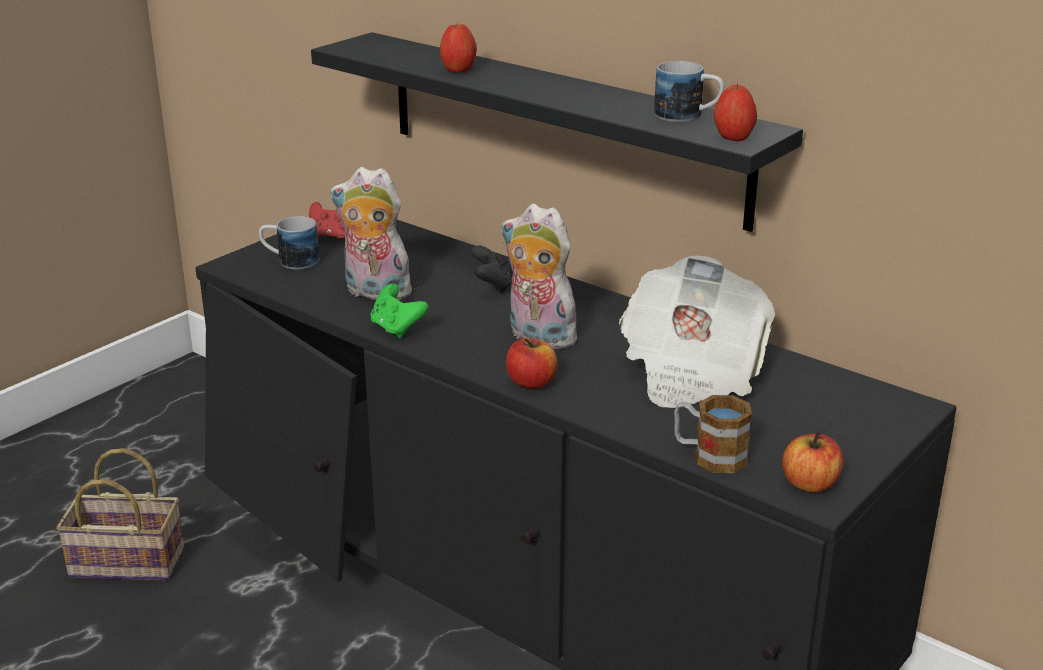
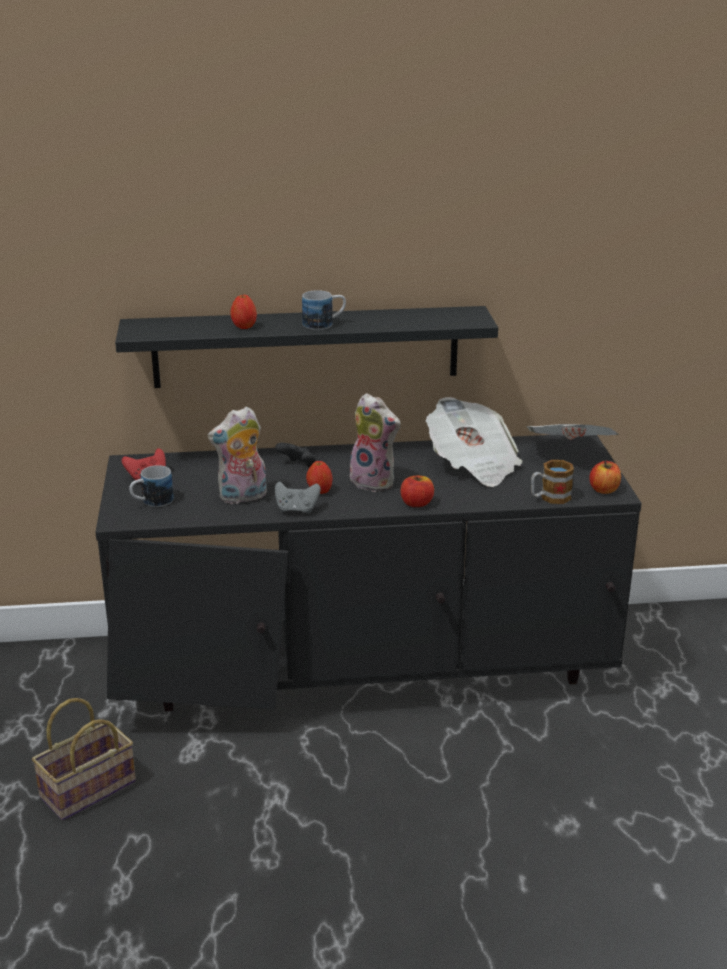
camera: 45 degrees left, 0 degrees up
(397, 329) = (296, 509): green game controller -> grey game controller
(537, 337) = (375, 481): plush toy -> plush toy turned 135 degrees counterclockwise
(688, 117) = (425, 316): mug -> mug (324, 324)
(733, 138) = (470, 320): apple -> apple (319, 491)
(855, 415) = (569, 454): none -> newspaper

